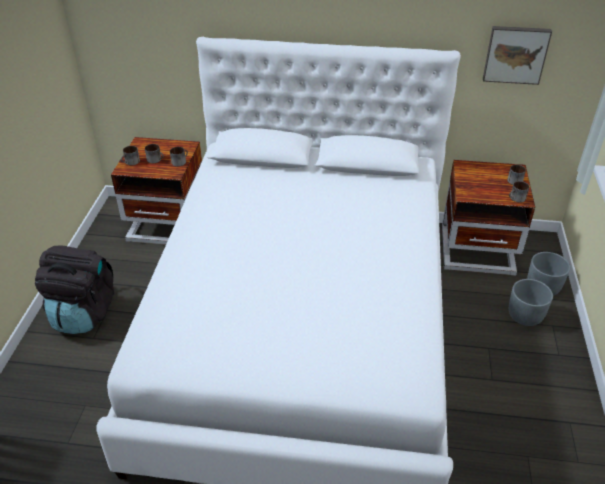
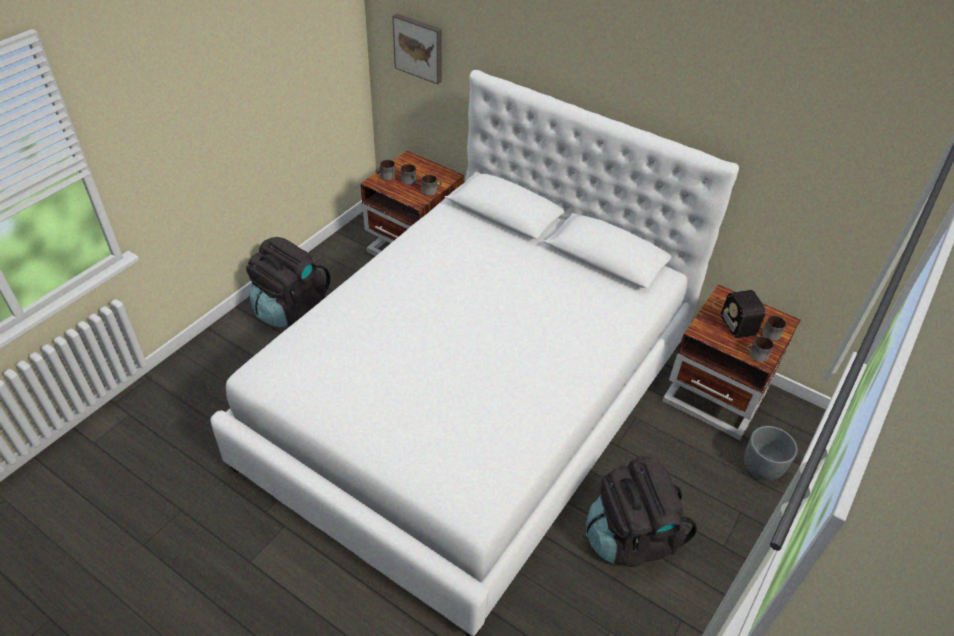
camera: 25 degrees right, 5 degrees up
(481, 177) = (735, 316): none -> radio
(492, 379) = (630, 538): none -> black backpack
(515, 54) = (810, 188): picture -> picture (419, 48)
(525, 315) = (717, 488): grey planter -> none

